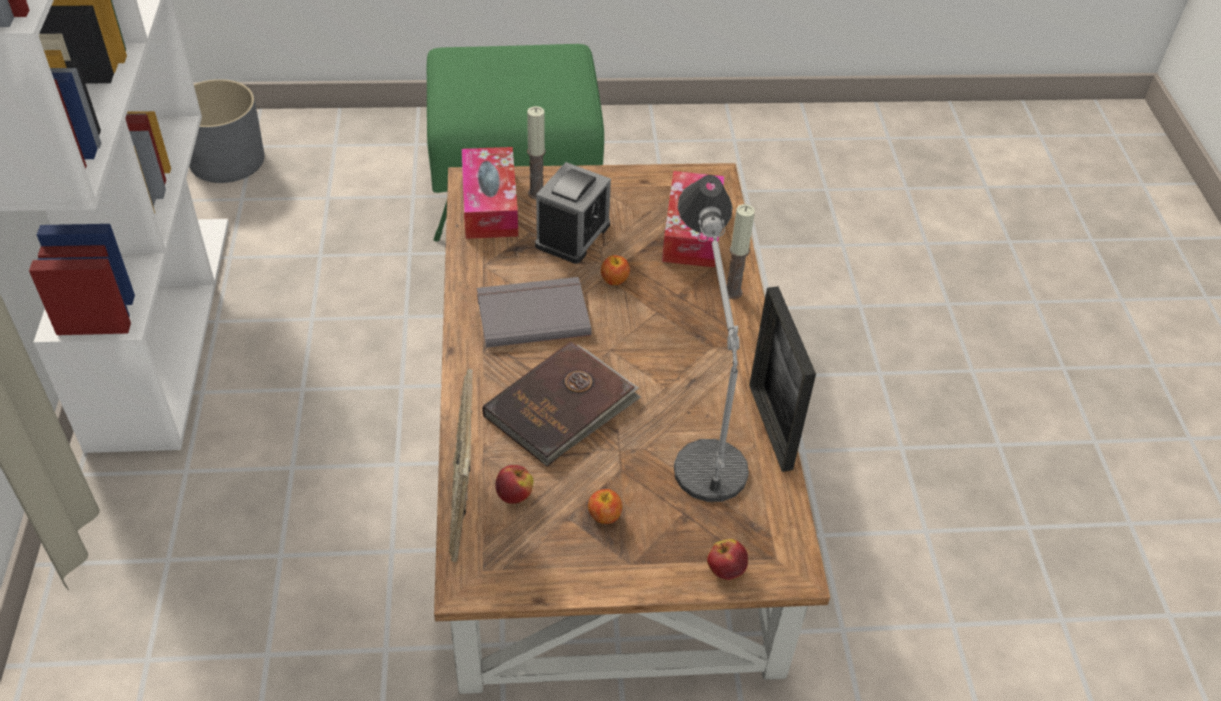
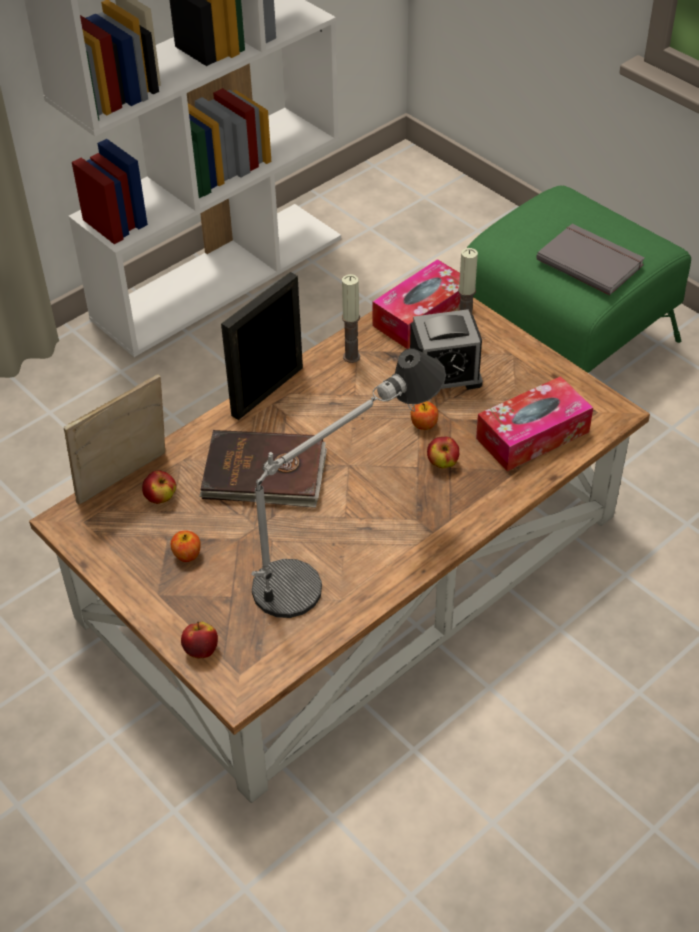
camera: 55 degrees right, 0 degrees up
(227, 159) = (396, 196): grey planter -> none
(532, 313) = (338, 403): grey book -> grey book (591, 261)
(668, 296) = (442, 463): none -> apple
(732, 292) = (491, 497): candle -> candle (351, 357)
(770, 426) = (369, 599): picture frame -> picture frame (267, 391)

